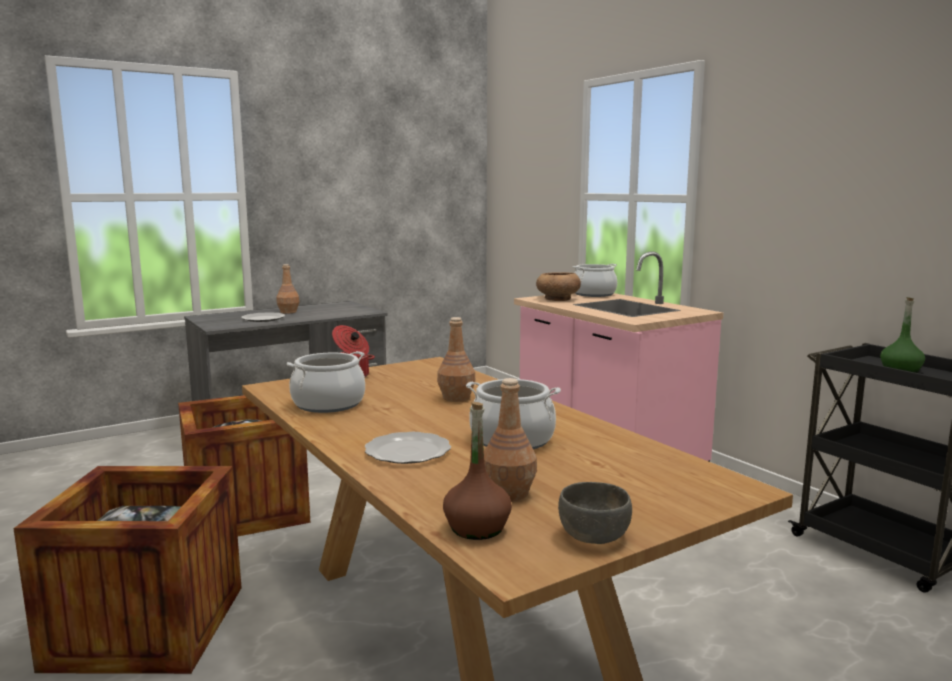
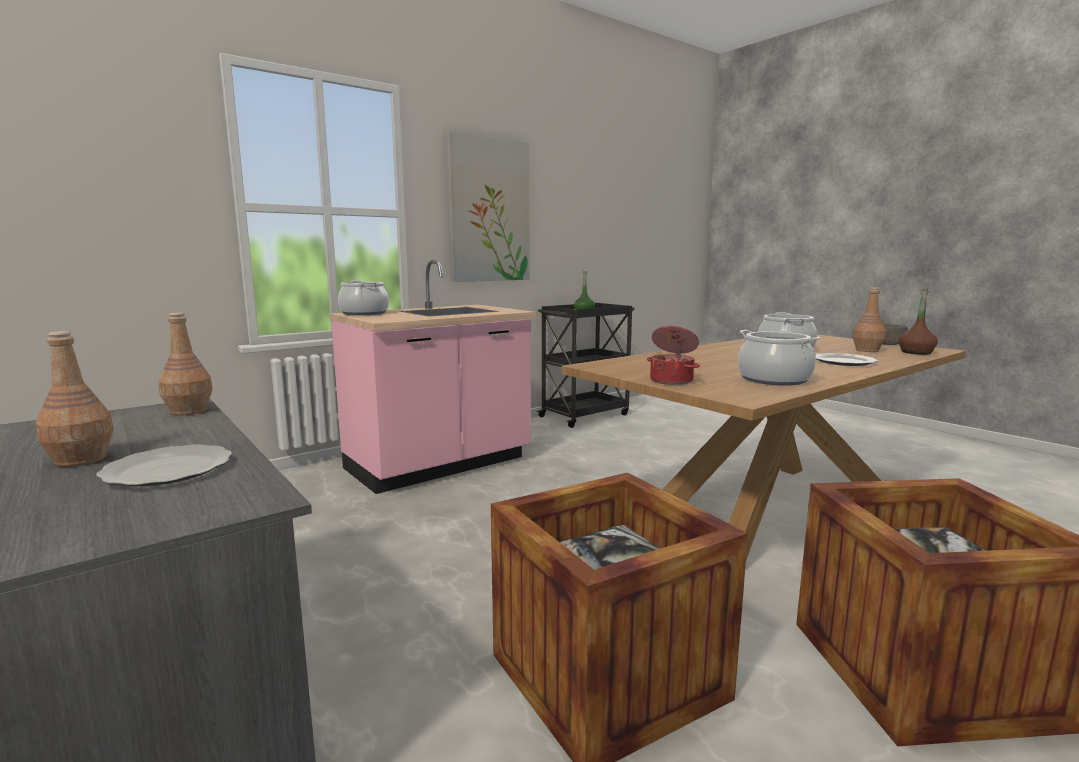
camera: 95 degrees left, 0 degrees up
(456, 398) = (709, 358): brown bottle -> brown bottle (189, 411)
(557, 299) = (392, 317): brown bowl -> none
(796, 191) = (489, 211): none -> picture

